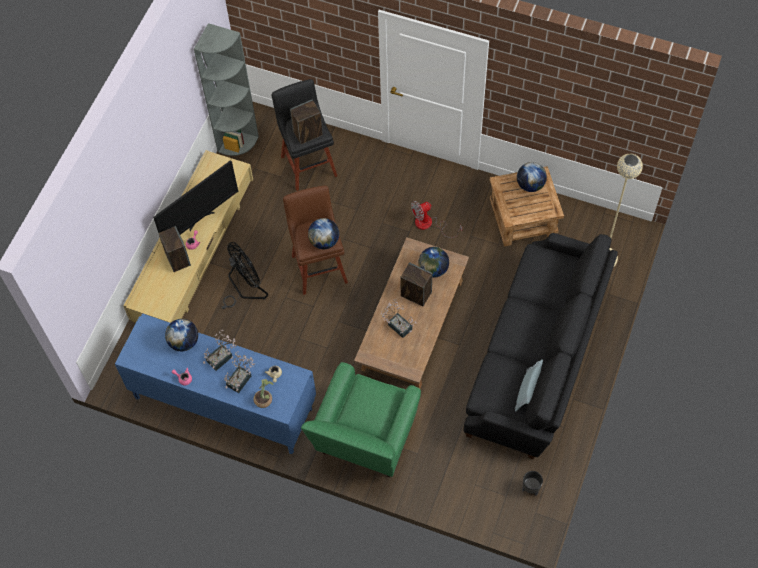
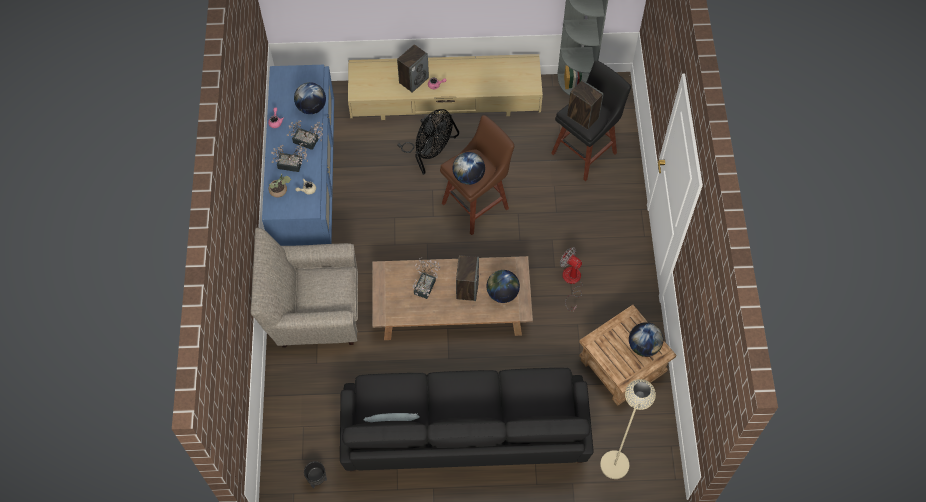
camera: 65 degrees right, 0 degrees up
(200, 219) = (463, 80): television -> none
(366, 439) = (314, 313): green armchair -> beige armchair

